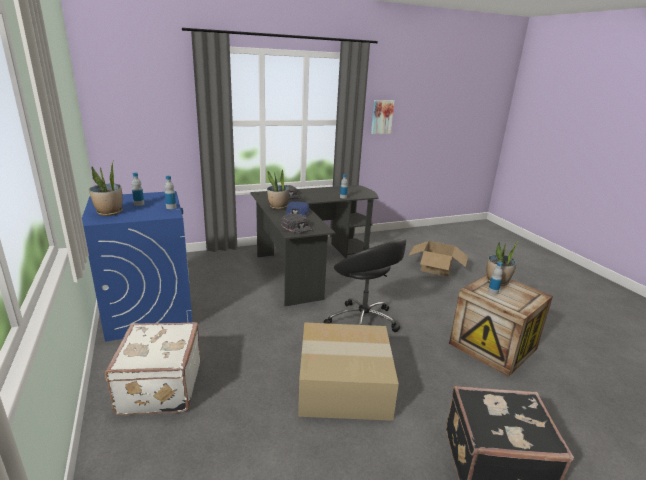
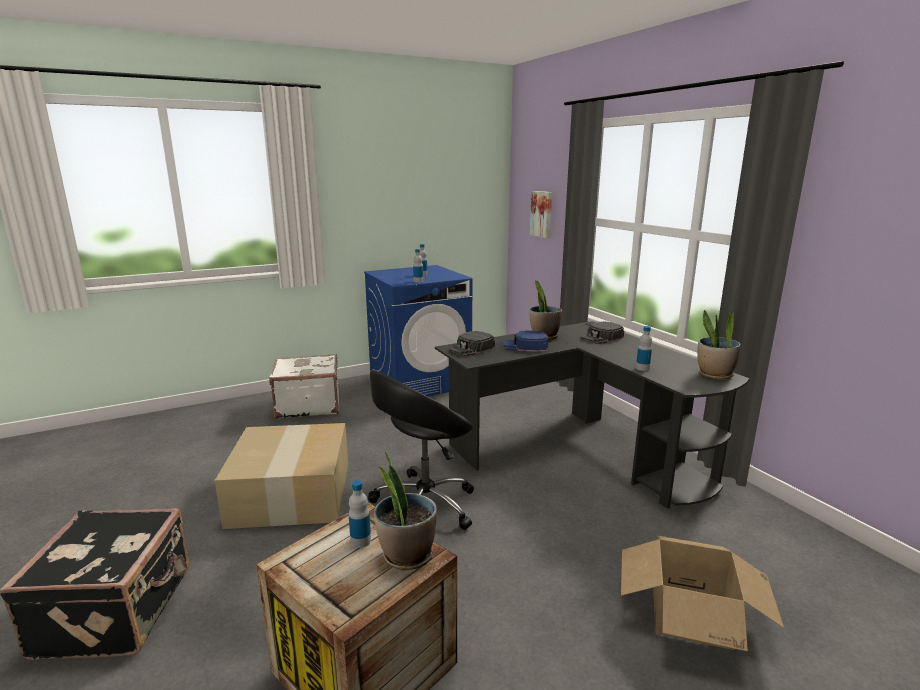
camera: 85 degrees right, 5 degrees down
(109, 212) = (396, 272): potted plant -> potted plant (714, 375)
(381, 117) = (864, 245): picture -> picture (542, 214)

